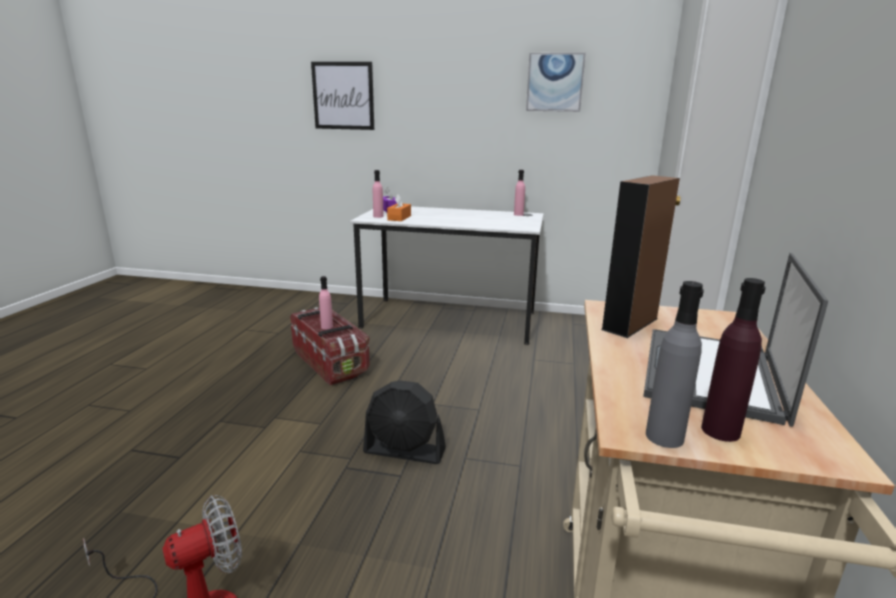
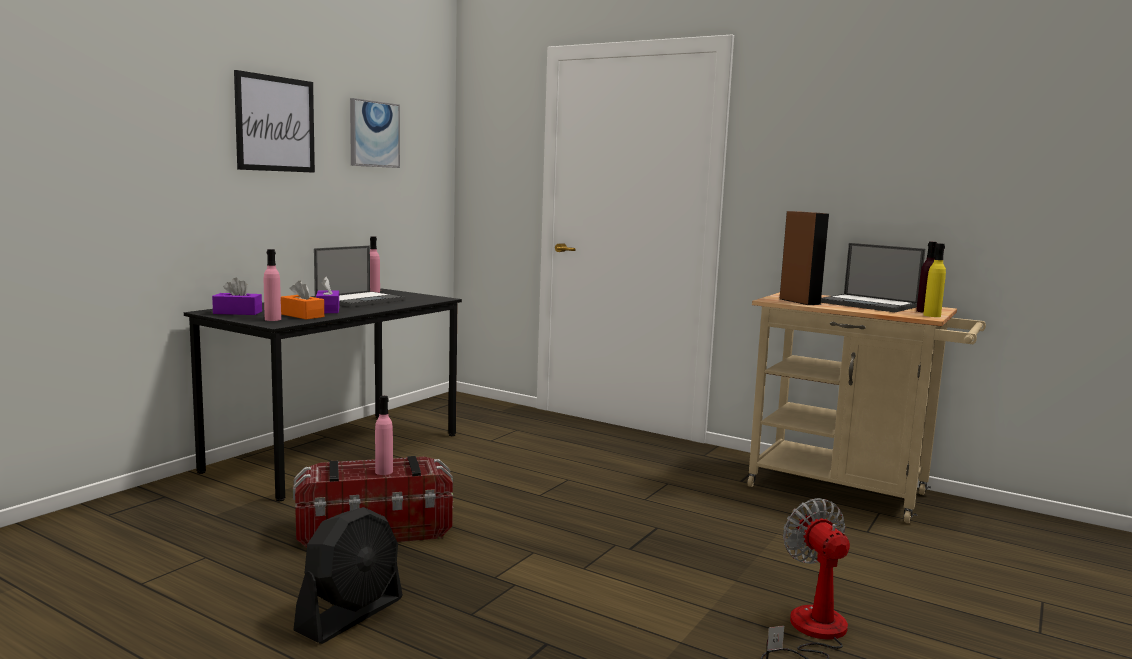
camera: 70 degrees left, 10 degrees down
(343, 96) = (109, 134): picture -> picture (275, 124)
(404, 451) = (618, 520): black fan -> black fan (351, 615)
(427, 218) = (328, 310): none -> purple tissue box
(449, 320) = (337, 452): white desk -> black desk
(479, 217) = (361, 300): none -> laptop
(664, 436) = (932, 315): grey bottle -> yellow bottle

